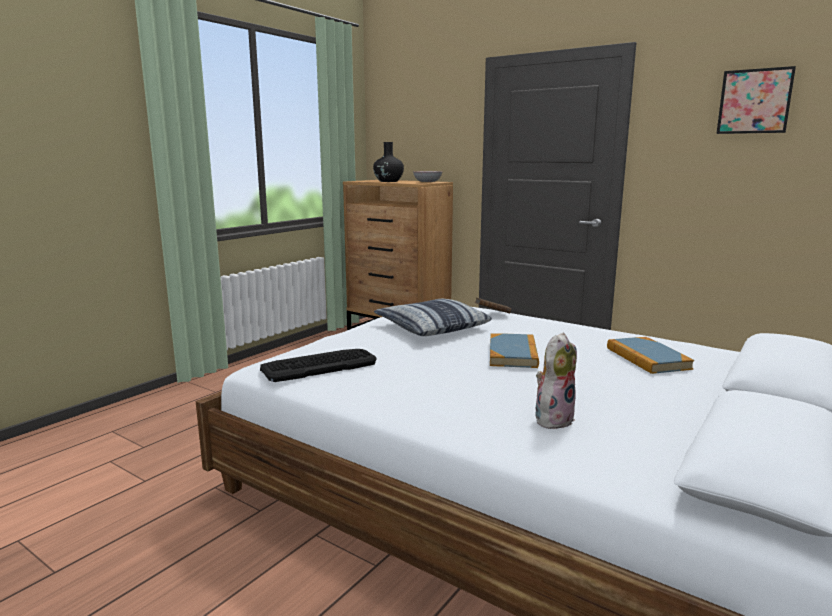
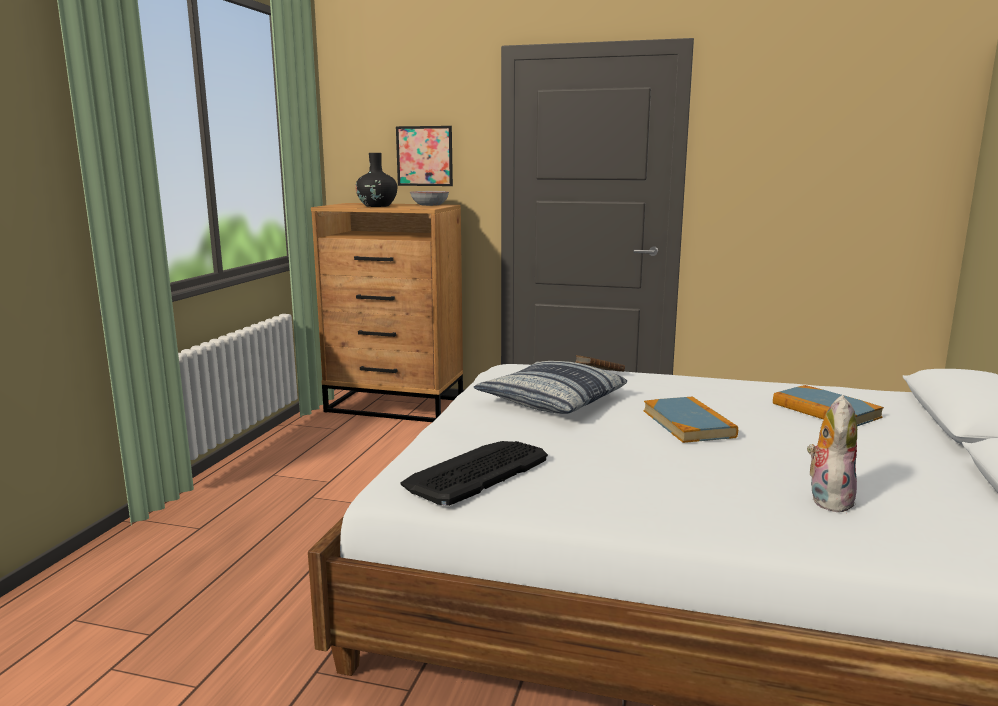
camera: 20 degrees left, 0 degrees up
(754, 101) = (828, 112): picture -> picture (424, 156)

